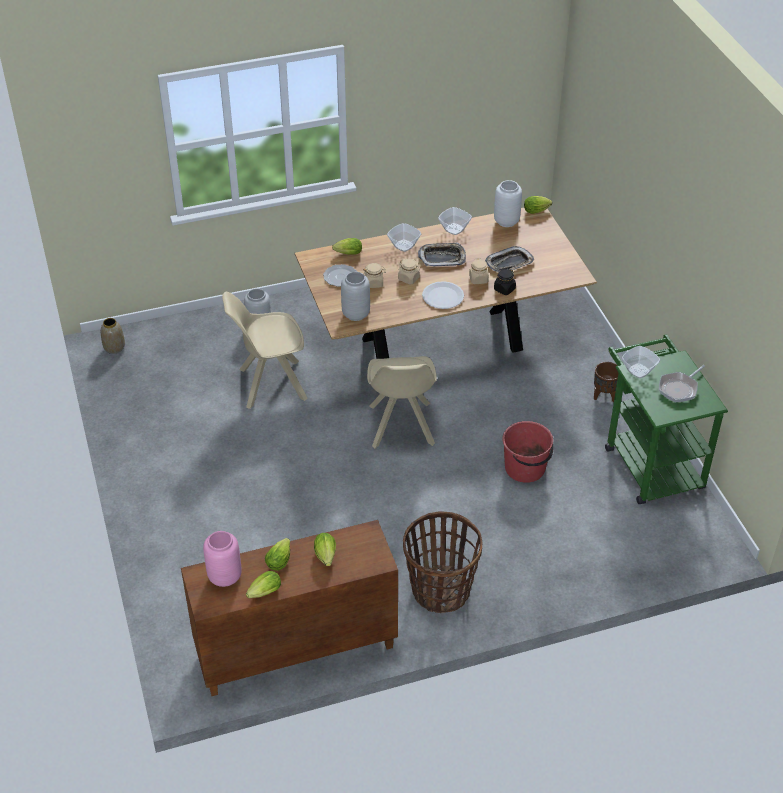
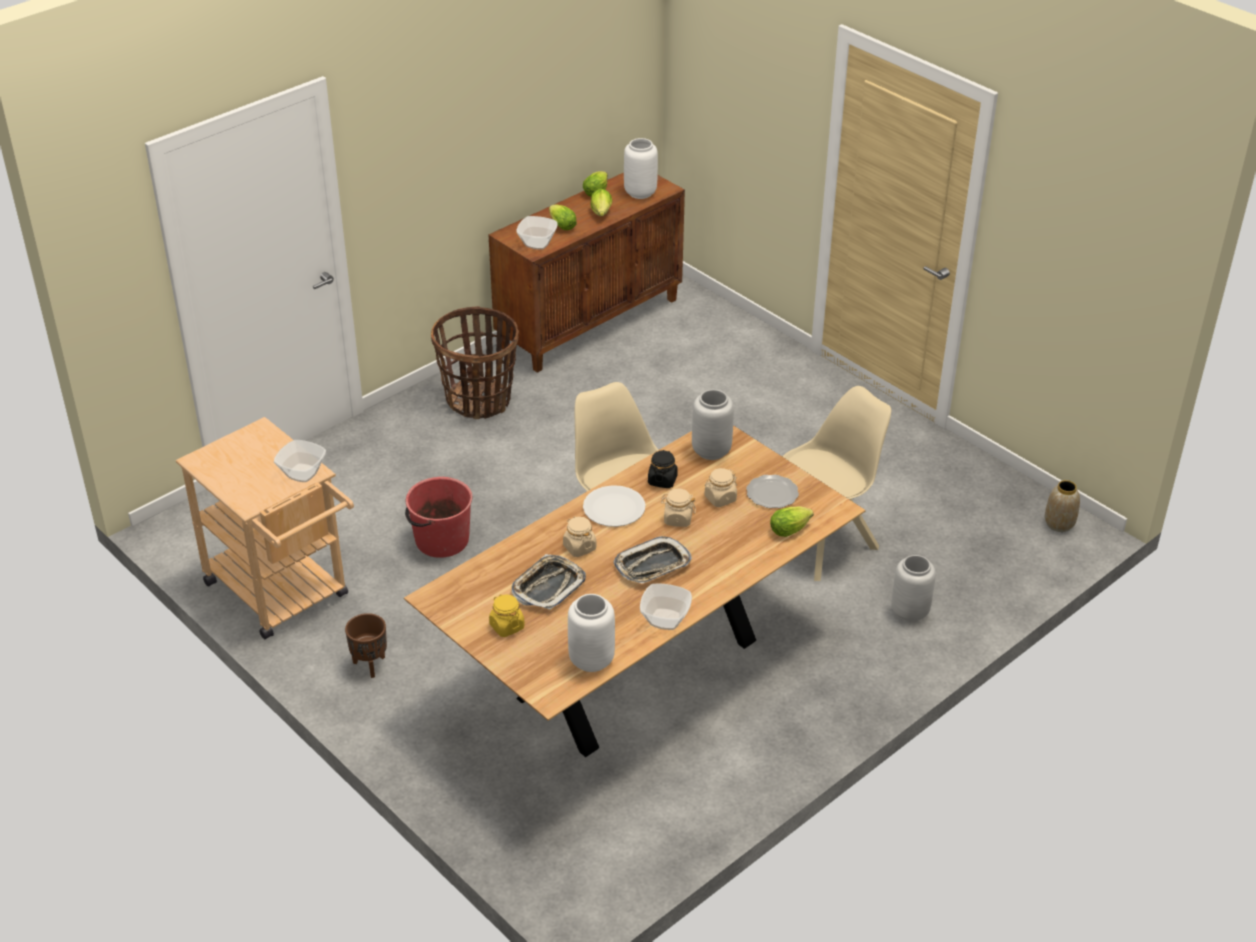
camera: 155 degrees right, 5 degrees down
(224, 577) = (640, 192): pink vase -> white vase
(403, 245) = (722, 567): bowl -> bowl (538, 243)
(504, 289) = (534, 543): black jar -> black jar (662, 480)
(537, 211) = (551, 698): lettuce -> none
(544, 250) = (506, 626): none -> yellow jar
(649, 461) = (284, 595): green cart -> beige cart
(679, 388) = (243, 466): frying pan -> none

